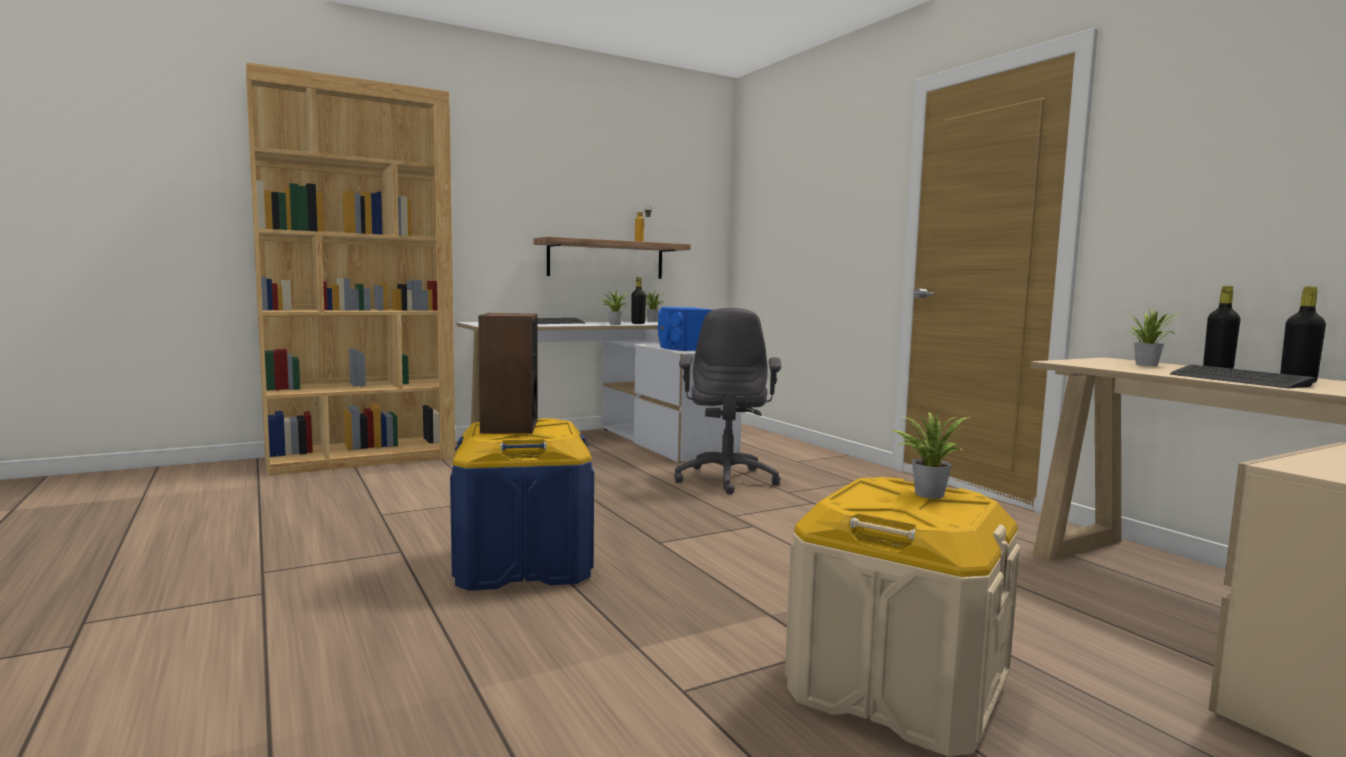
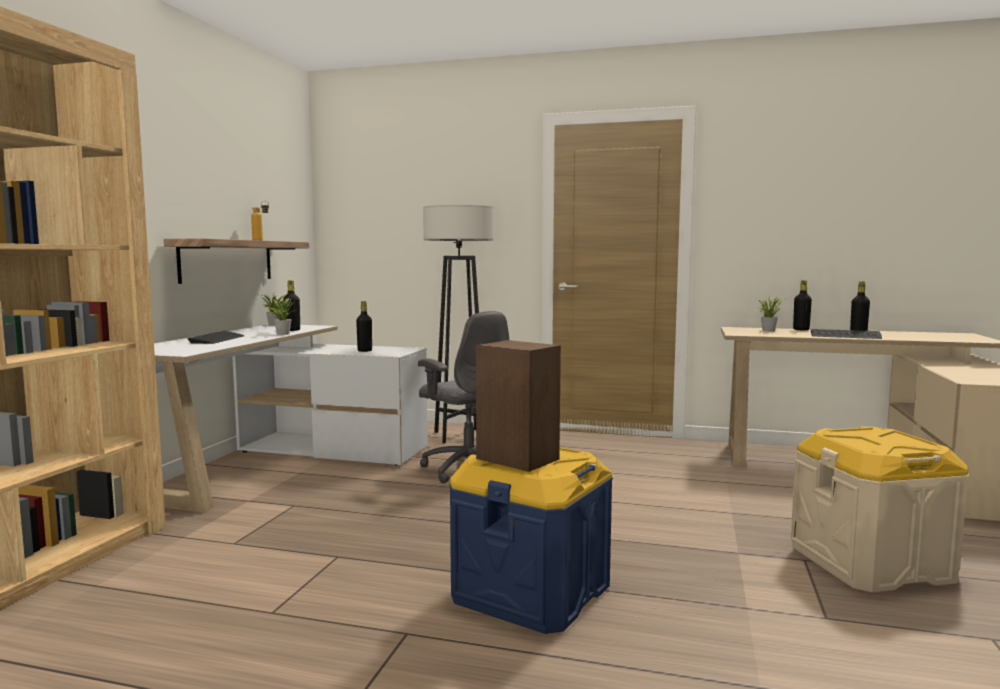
camera: 45 degrees left, 0 degrees up
(682, 347) = (364, 351): blue speaker -> black bottle
(794, 456) = (460, 436): none -> grey floor lamp
(926, 493) = (868, 433): potted plant -> none

